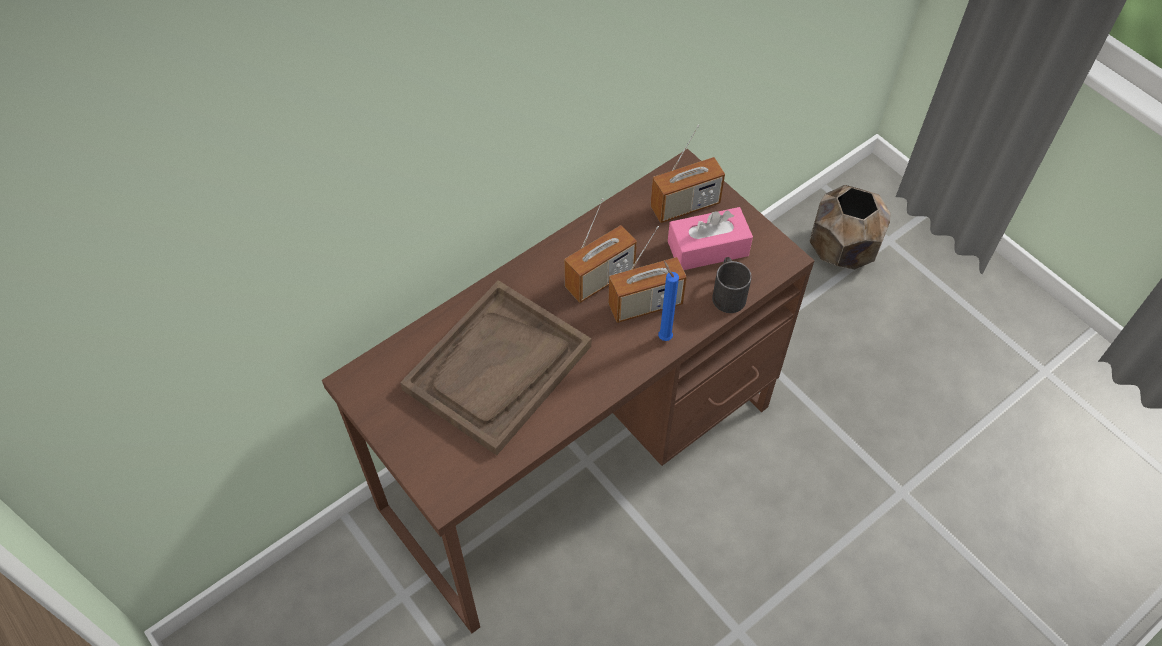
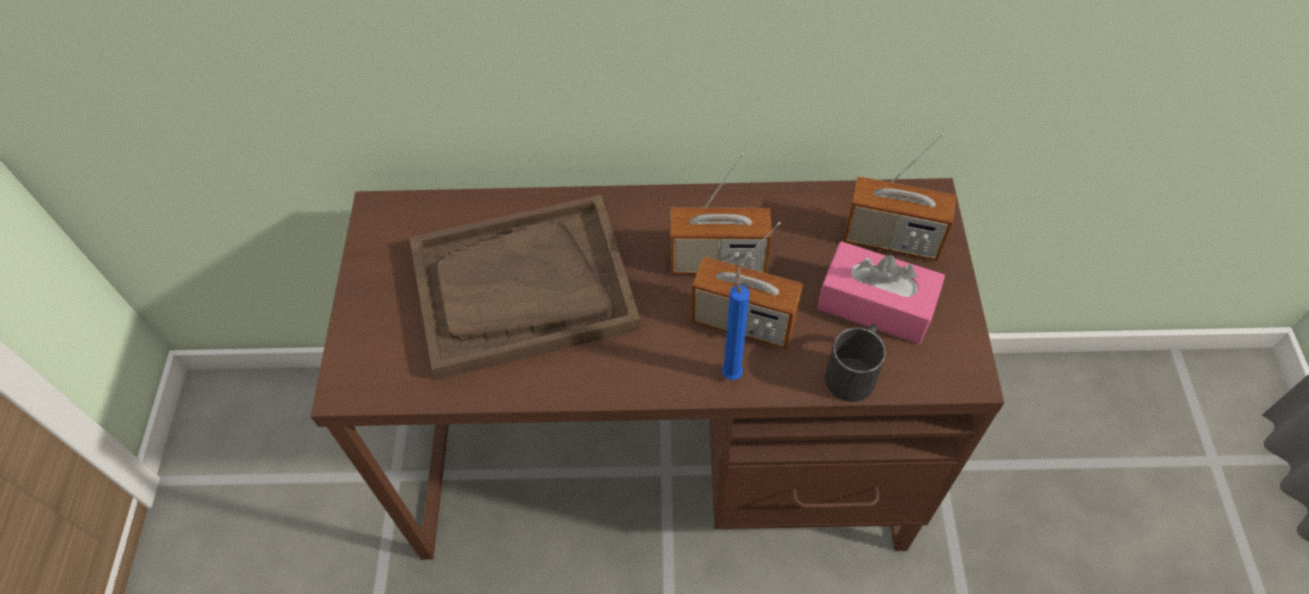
camera: 40 degrees right, 0 degrees up
(841, 249) = (1141, 433): brown planter -> none

